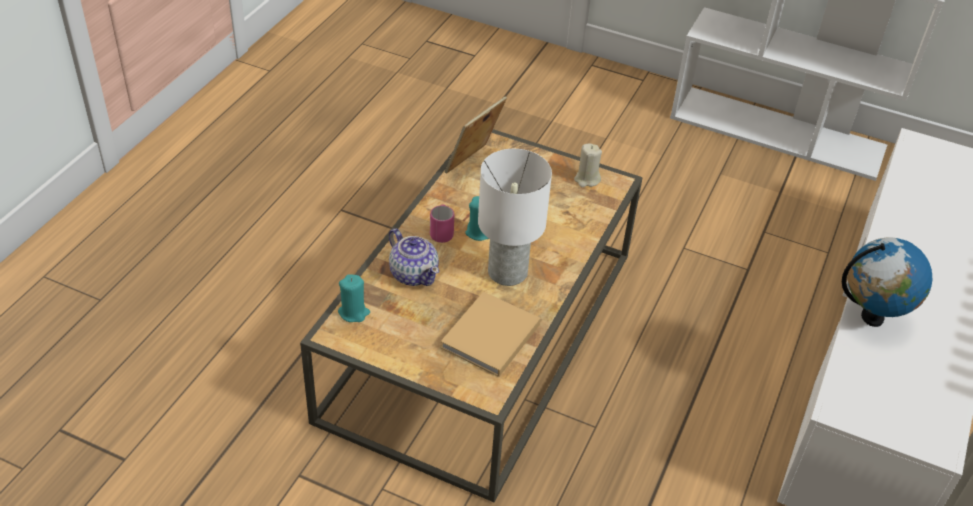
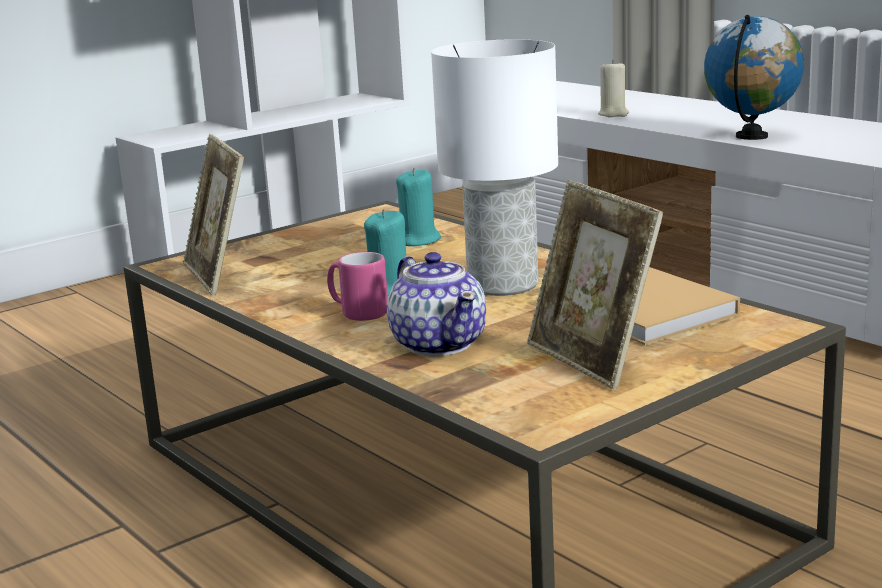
camera: 60 degrees left, 25 degrees down
(354, 312) = (496, 401): turquoise candle -> turquoise candle (418, 240)
(413, 274) = (439, 344): teapot -> teapot turned 75 degrees clockwise
(413, 333) = (592, 360): none -> picture frame
(587, 179) = (354, 223): beige candle -> beige candle (613, 114)

